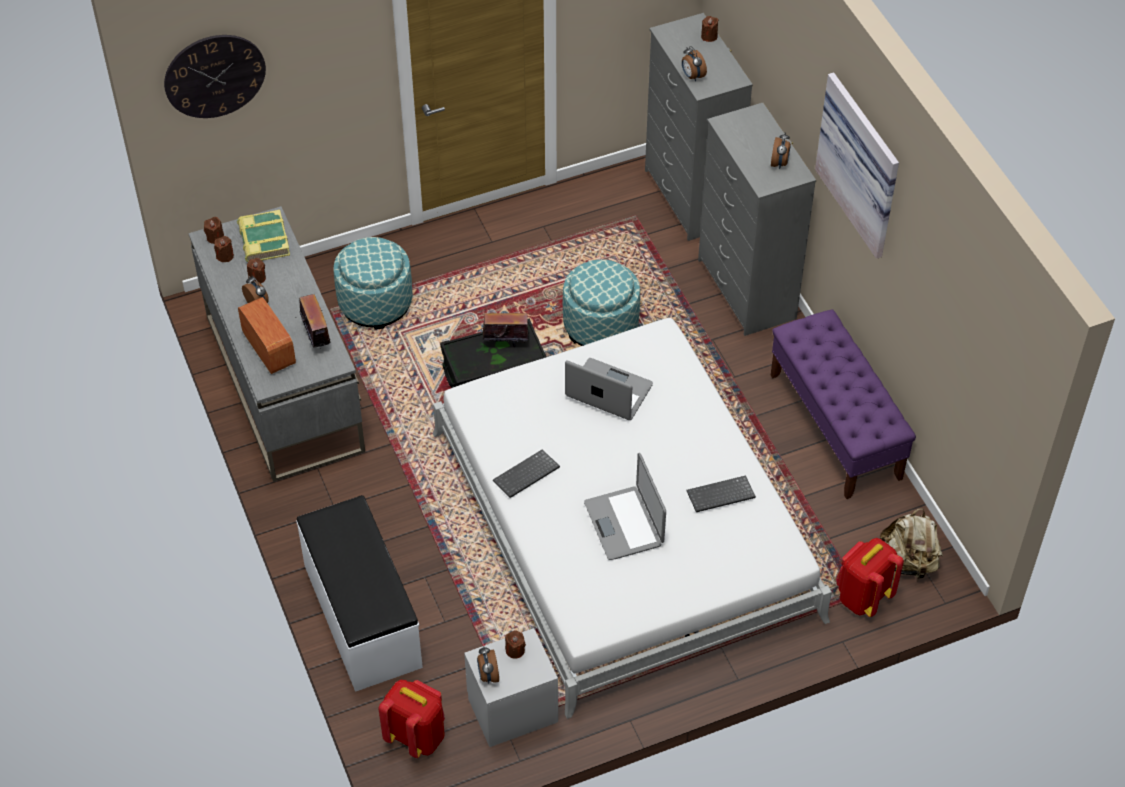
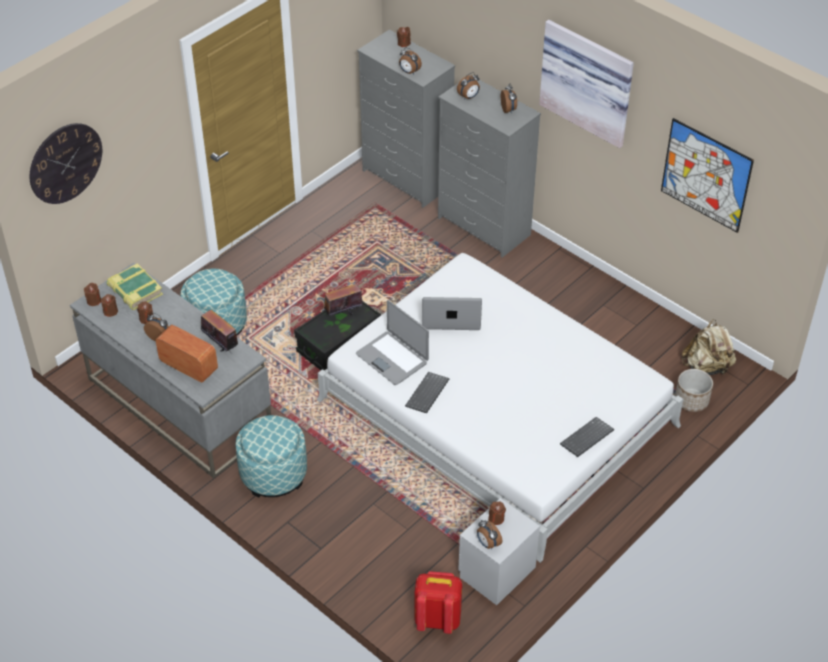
camera: 25 degrees left, 5 degrees down
(361, 616) = (342, 550): white bench -> none
(600, 326) = (395, 284): ottoman -> ottoman (273, 474)
(624, 523) = (521, 401): laptop -> laptop (392, 358)
(720, 496) = (575, 358): keyboard -> keyboard (587, 439)
(742, 131) = (469, 97): none -> alarm clock
(835, 426) = (602, 296): purple bench -> none
(862, 597) = (691, 401): red backpack -> planter
(950, 331) = (706, 175): none -> picture

